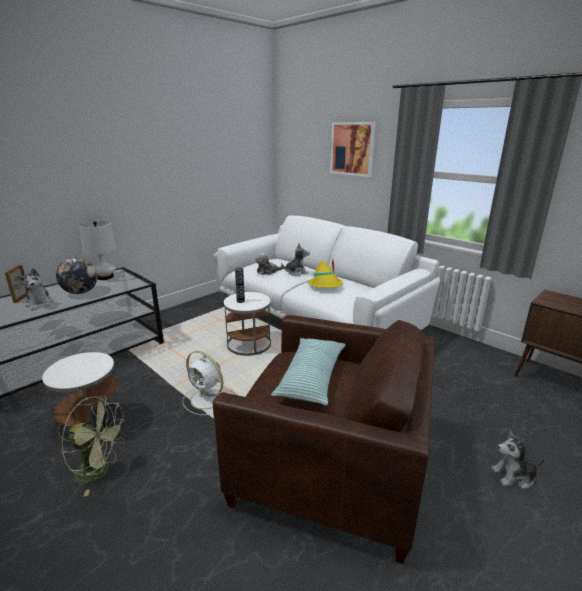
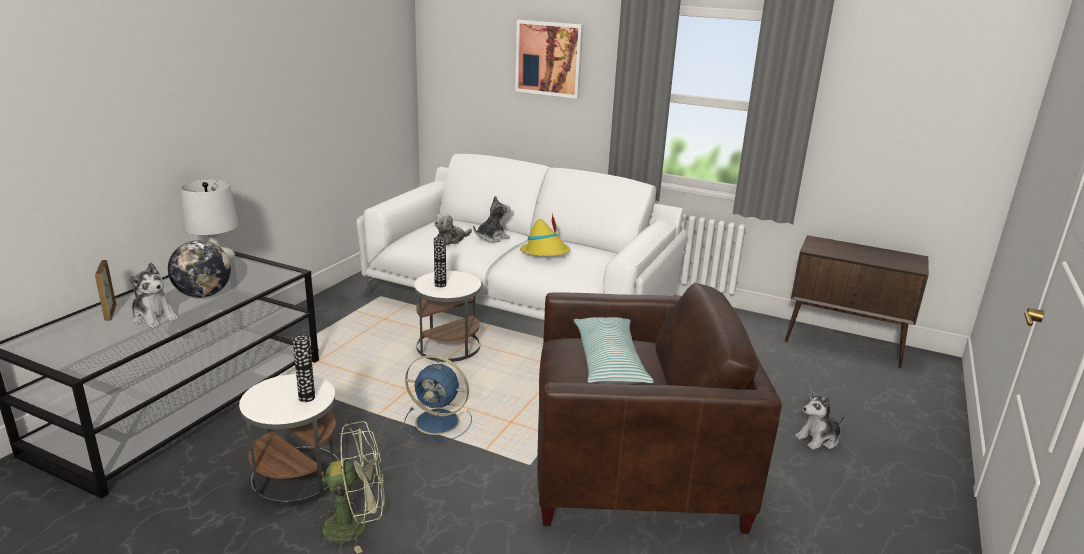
camera: 20 degrees left, 0 degrees up
(88, 371) = (307, 397): none -> vase
(208, 399) = (439, 422): white fan -> blue fan

